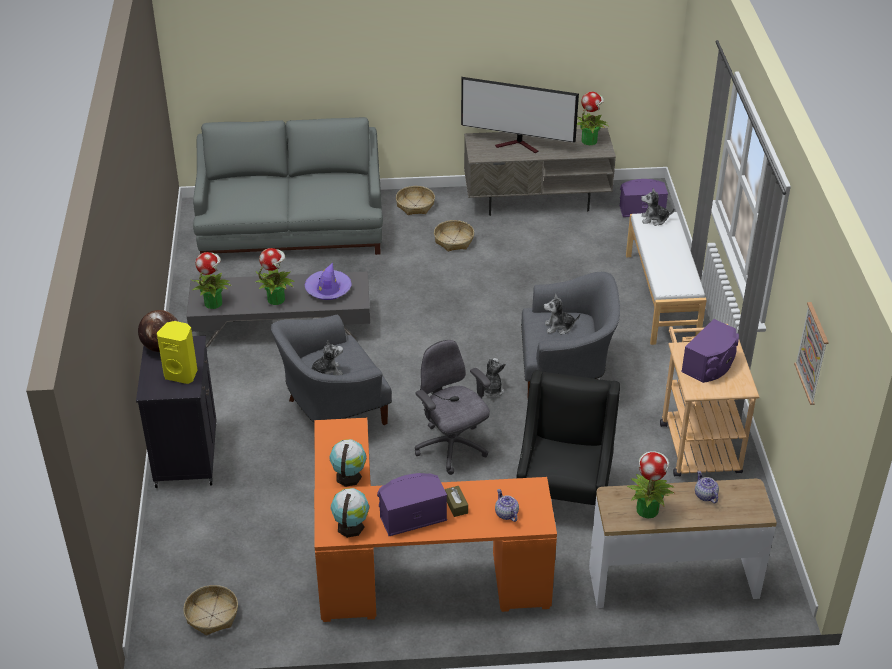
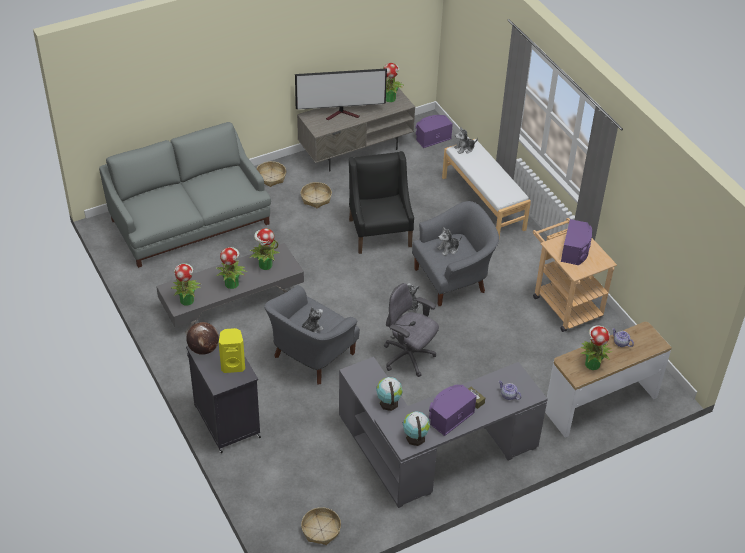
camera: 25 degrees left, 5 degrees up
(328, 289) = (265, 265): purple hat -> potted plant
(409, 570) = (433, 453): orange desk -> grey desk
(564, 494) = (500, 367): black armchair -> black armchair (380, 232)
(812, 353) = (664, 231): picture -> none

